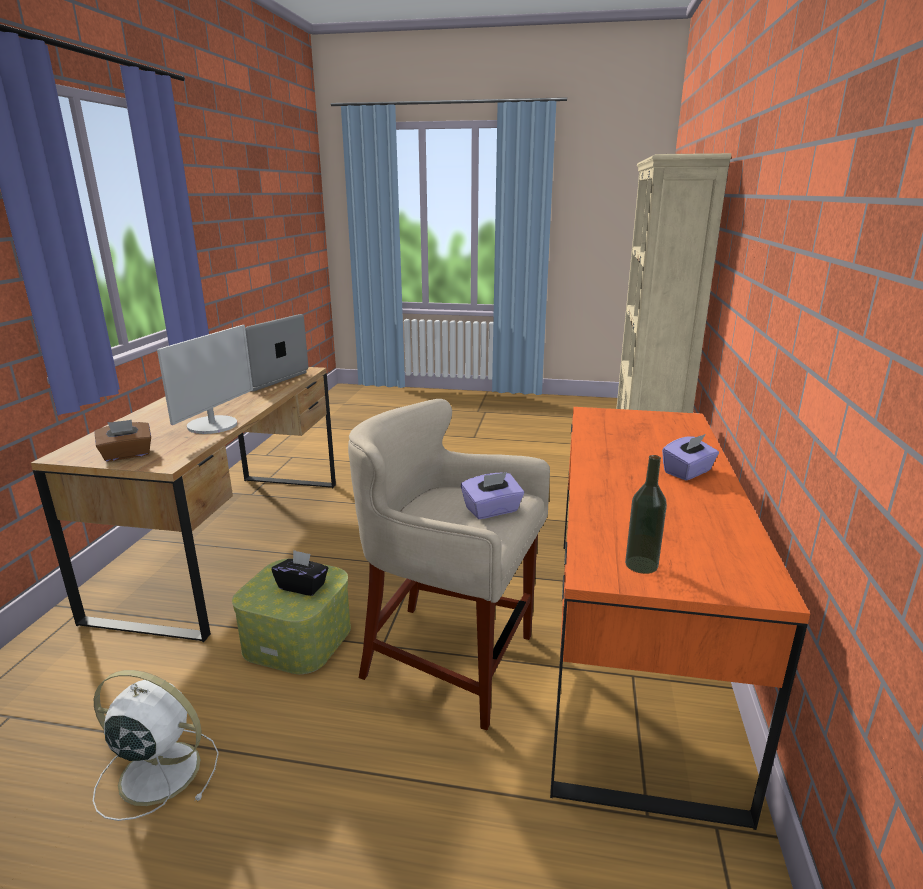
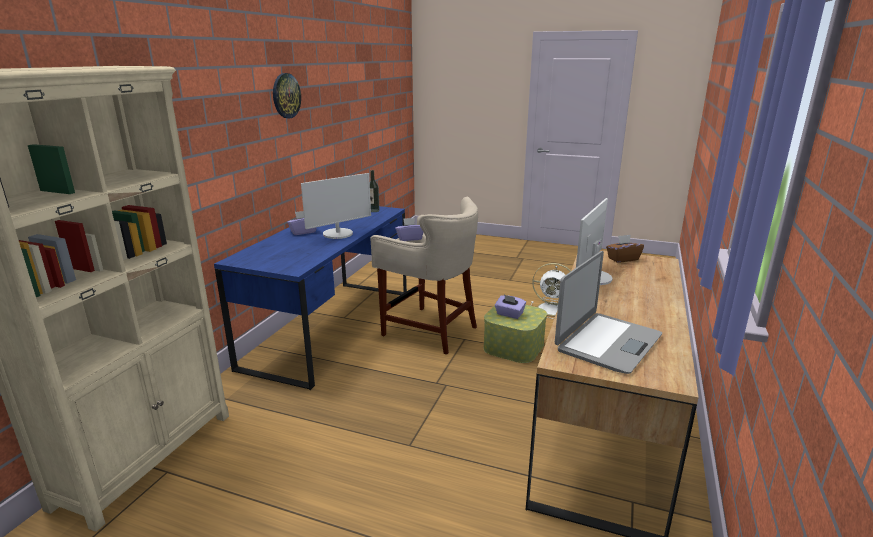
camera: 170 degrees left, 0 degrees up
(302, 586) = (509, 314): black tissue box -> purple tissue box
(618, 472) = (338, 234): none -> monitor
(631, 645) = (331, 327): orange desk -> blue desk
(832, 217) = (286, 95): none -> wall clock

